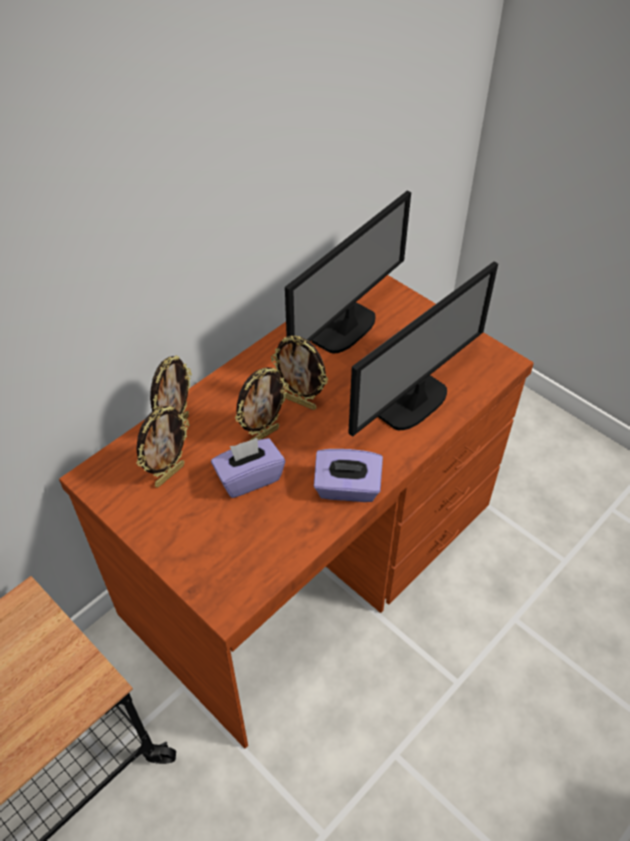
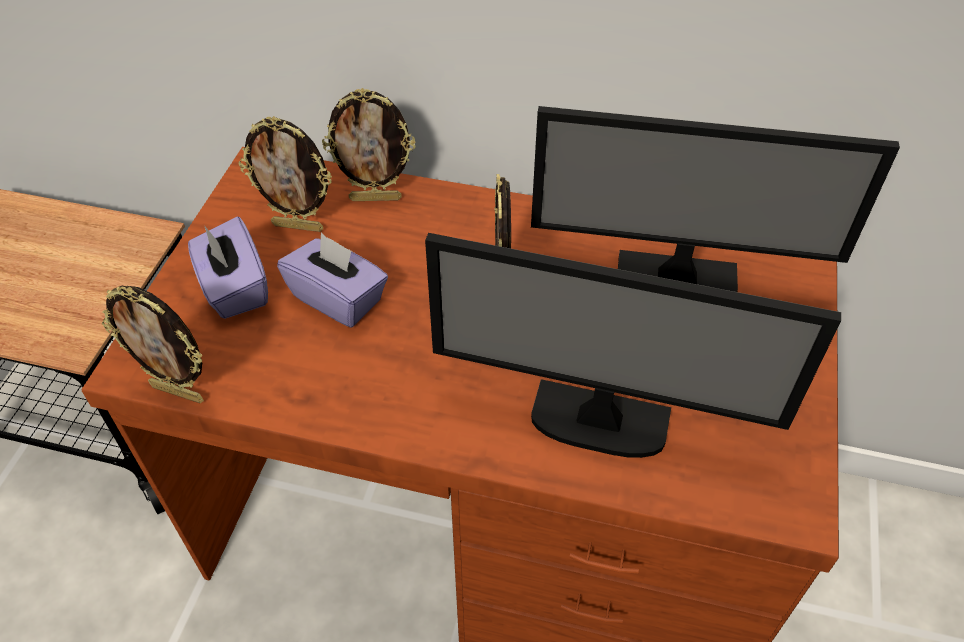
camera: 60 degrees right, 0 degrees up
(263, 435) = (417, 280): picture frame -> picture frame (179, 392)
(347, 489) = (383, 408): purple tissue box -> purple tissue box (234, 288)

